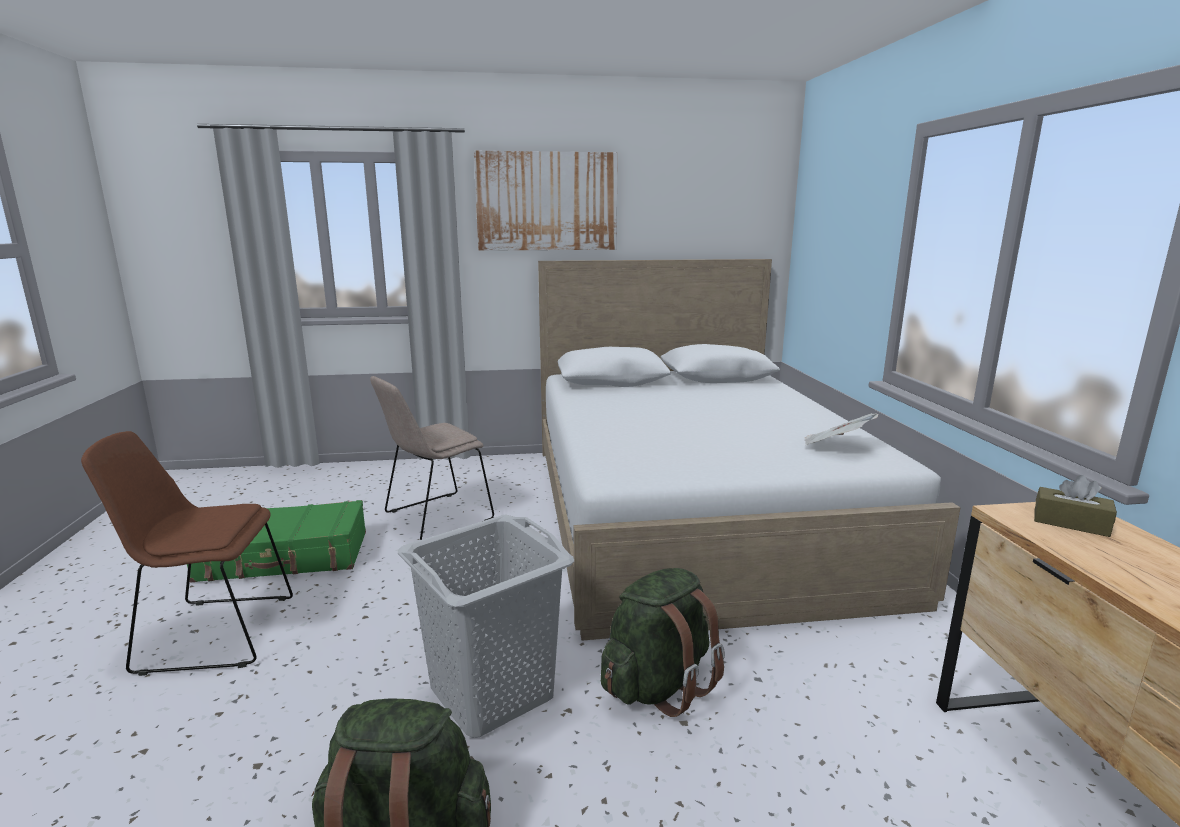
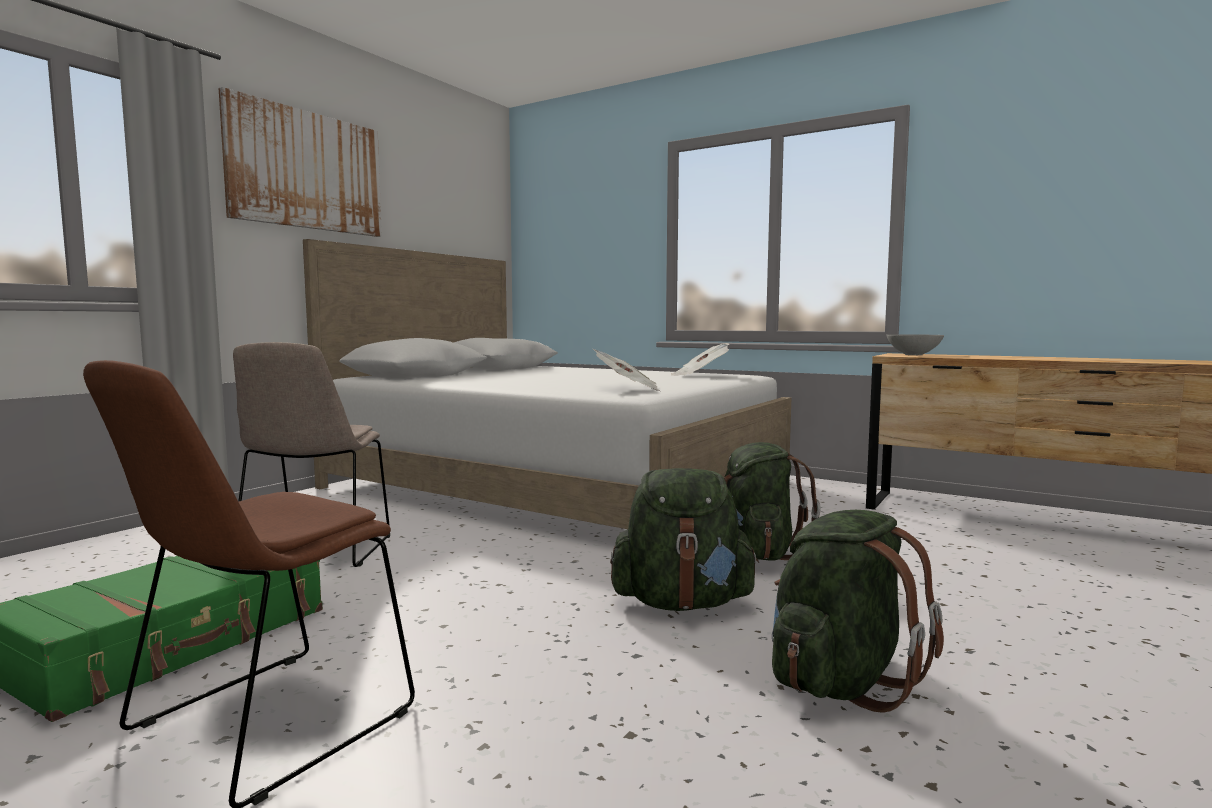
camera: 50 degrees left, 10 degrees down
(493, 693) = (682, 603): grey laundry basket -> green backpack
(642, 462) = (628, 389): none -> newspaper
(1070, 523) = (914, 354): brown tissue box -> grey bowl

